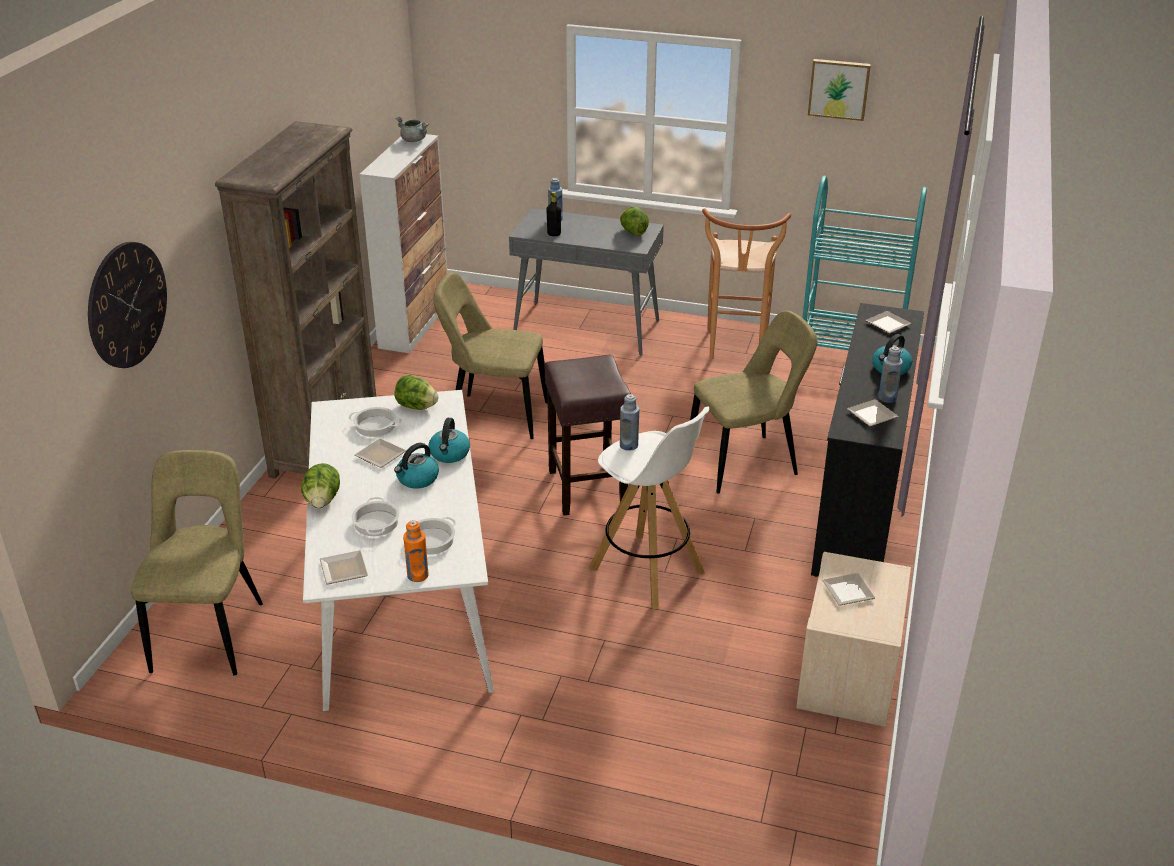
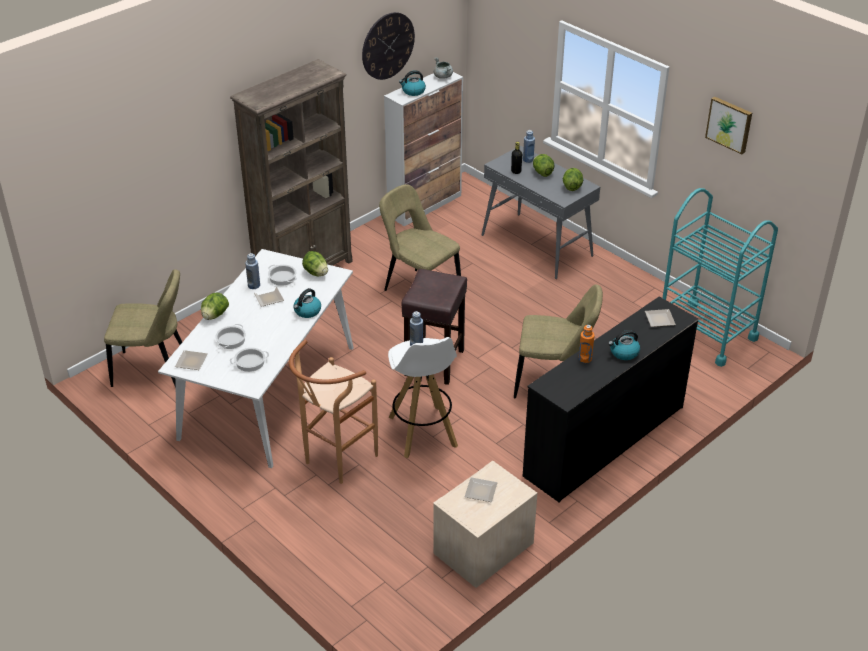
camera: 30 degrees right, 5 degrees up
(127, 305) = (143, 163): wall clock -> wall clock (388, 46)
(210, 632) = (154, 371): beige chair -> beige chair turned 60 degrees clockwise
(417, 479) = (275, 321): kettle -> kettle (413, 91)
(418, 575) = (225, 380): orange bottle -> orange bottle (585, 359)
(585, 228) = (542, 173): none -> lettuce
(736, 350) = (627, 297): brown stool -> brown stool (335, 462)
(874, 415) = (574, 382): plate -> none
(887, 398) = (597, 373): blue bottle -> blue bottle (254, 285)

